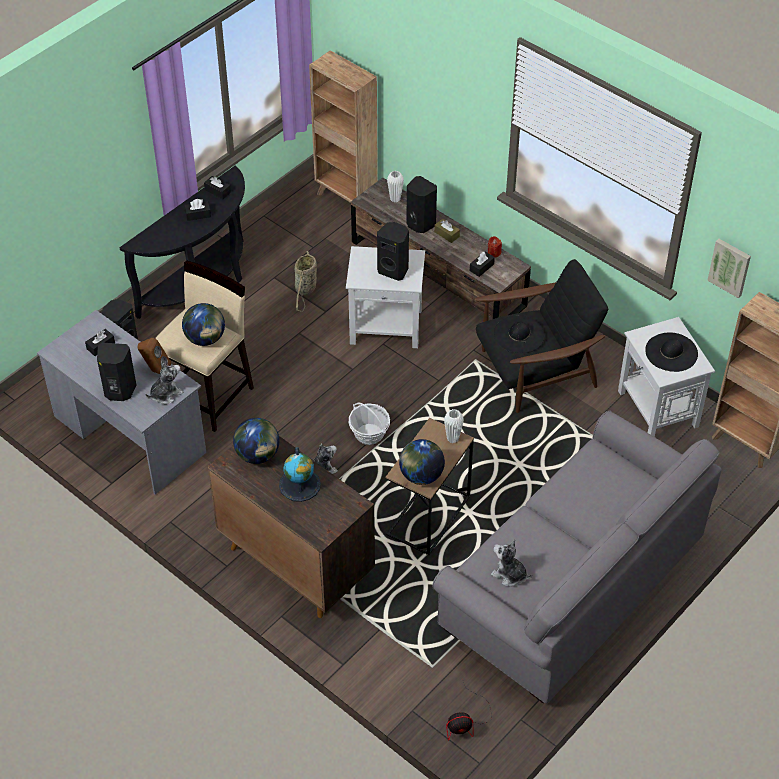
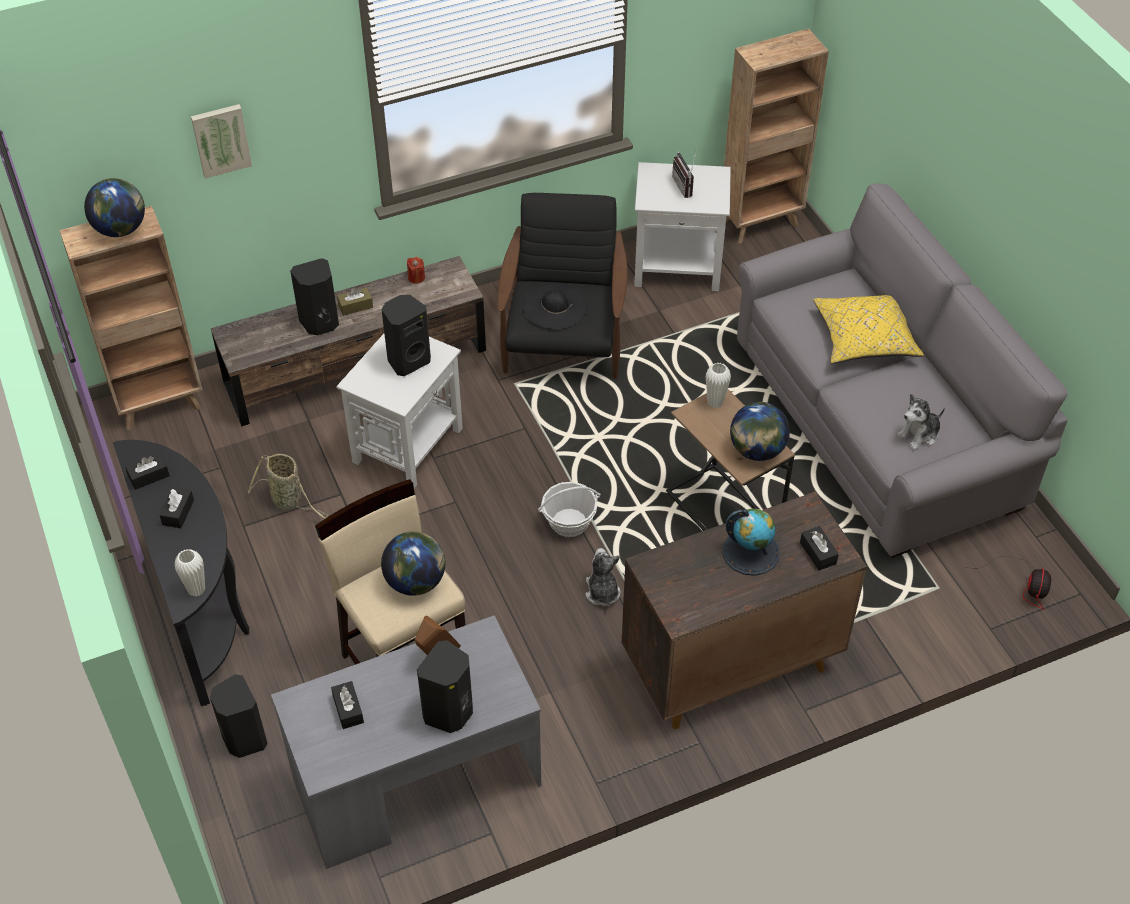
camera: 65 degrees left, 0 degrees up
(165, 394) = (487, 660): plush toy -> none
(258, 455) = (680, 578): globe -> globe (121, 229)
(395, 199) = (258, 330): white vase -> white vase (196, 589)
(481, 267) = (432, 296): black tissue box -> black tissue box (818, 553)
(590, 514) = (865, 338): none -> yellow pillow
(671, 352) = (686, 186): black hat -> radio
(730, 267) = (689, 52): picture -> picture (221, 139)

